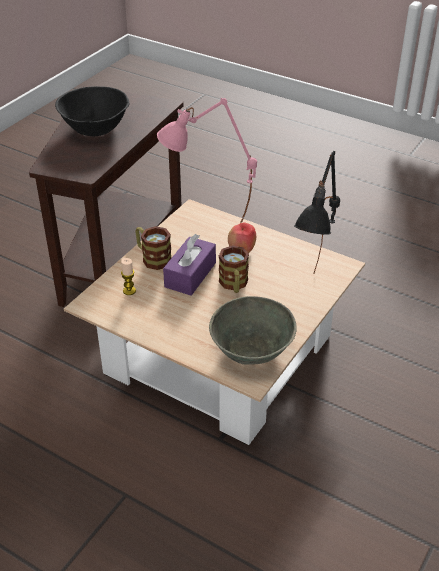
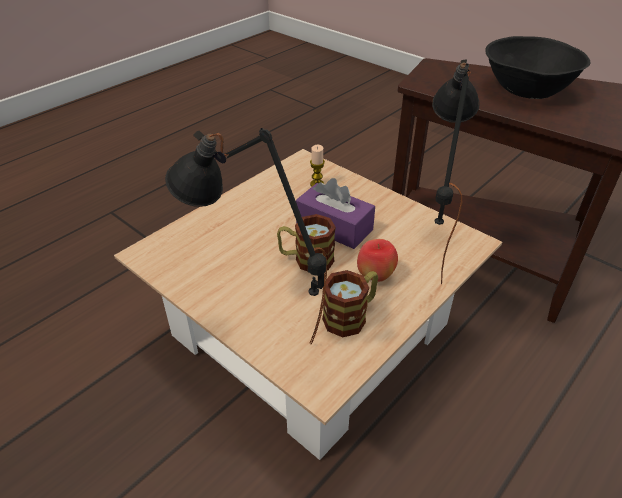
camera: 100 degrees right, 0 degrees up
(152, 258) = (371, 202): mug -> mug (351, 315)
(208, 229) = (429, 251): pink table lamp -> black table lamp
(250, 349) = (189, 258): grey bowl -> none

